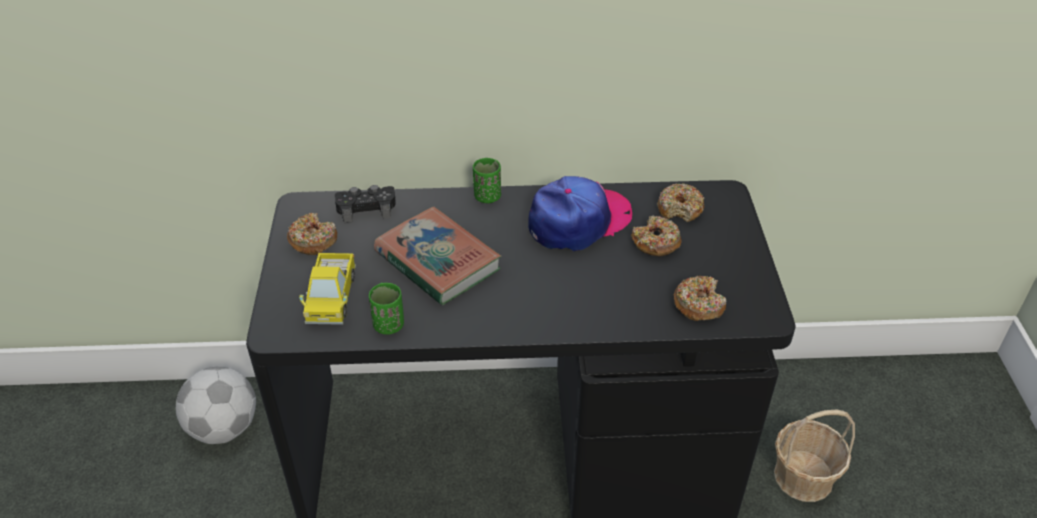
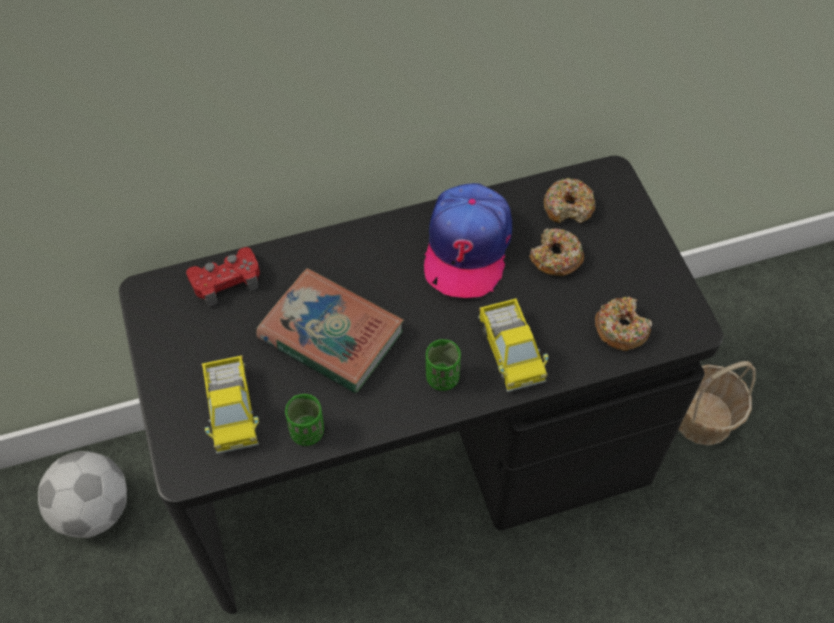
camera: 15 degrees left, 15 degrees up
(313, 241) = (181, 339): donut -> none
(366, 208) = (226, 280): black game controller -> red game controller
(487, 197) = (356, 235): green cup -> green cup (442, 377)
(579, 221) = (467, 247): cap -> cap turned 150 degrees clockwise
(590, 303) = (510, 352): none -> toy truck

